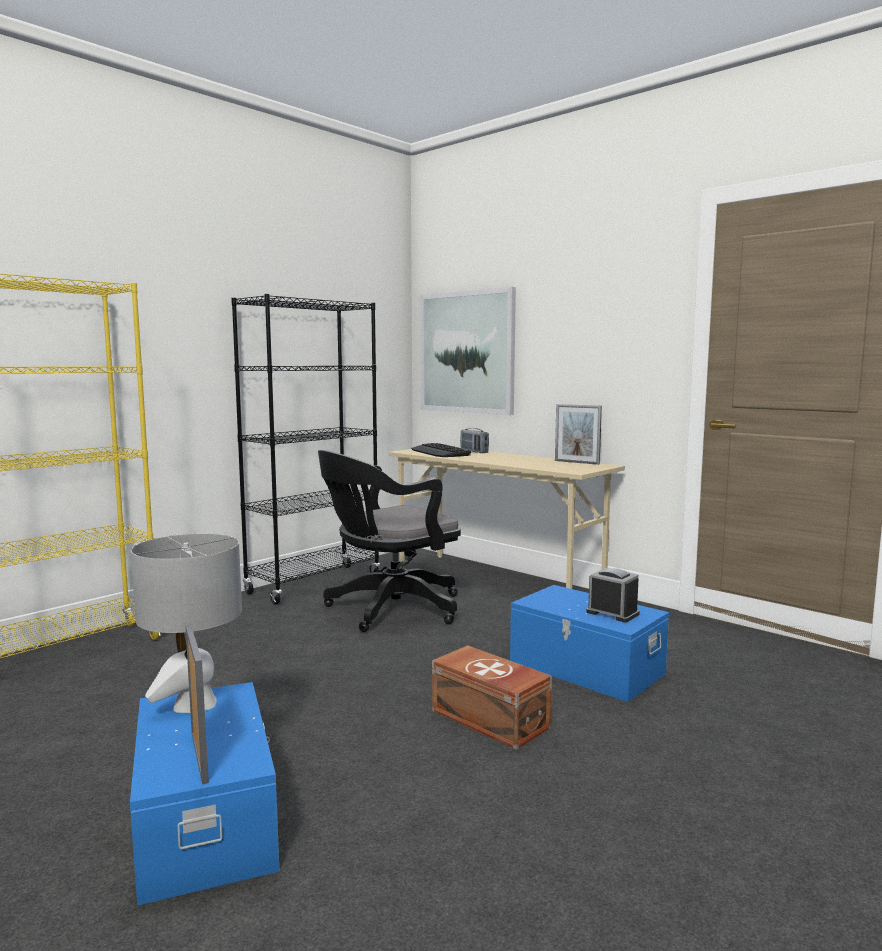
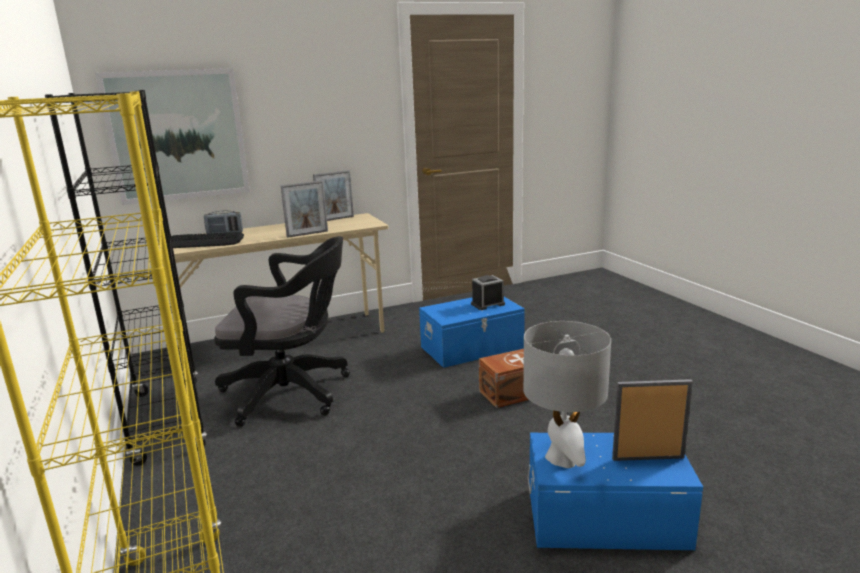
camera: 65 degrees left, 10 degrees up
(389, 610) = (293, 393): black office chair -> black office chair turned 75 degrees counterclockwise
(503, 464) = (307, 234): none -> picture frame

